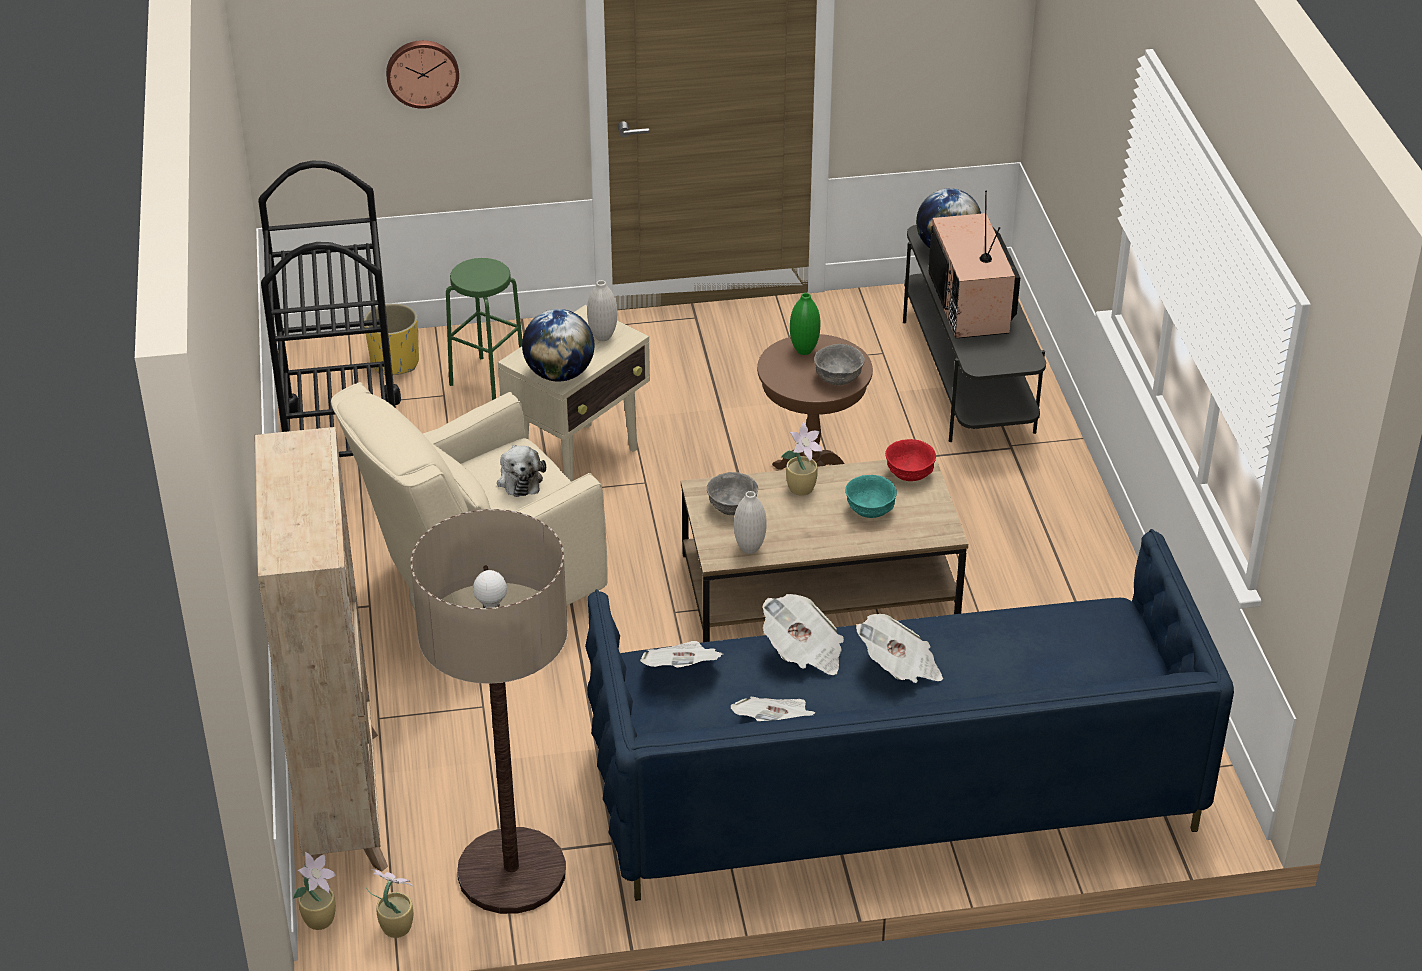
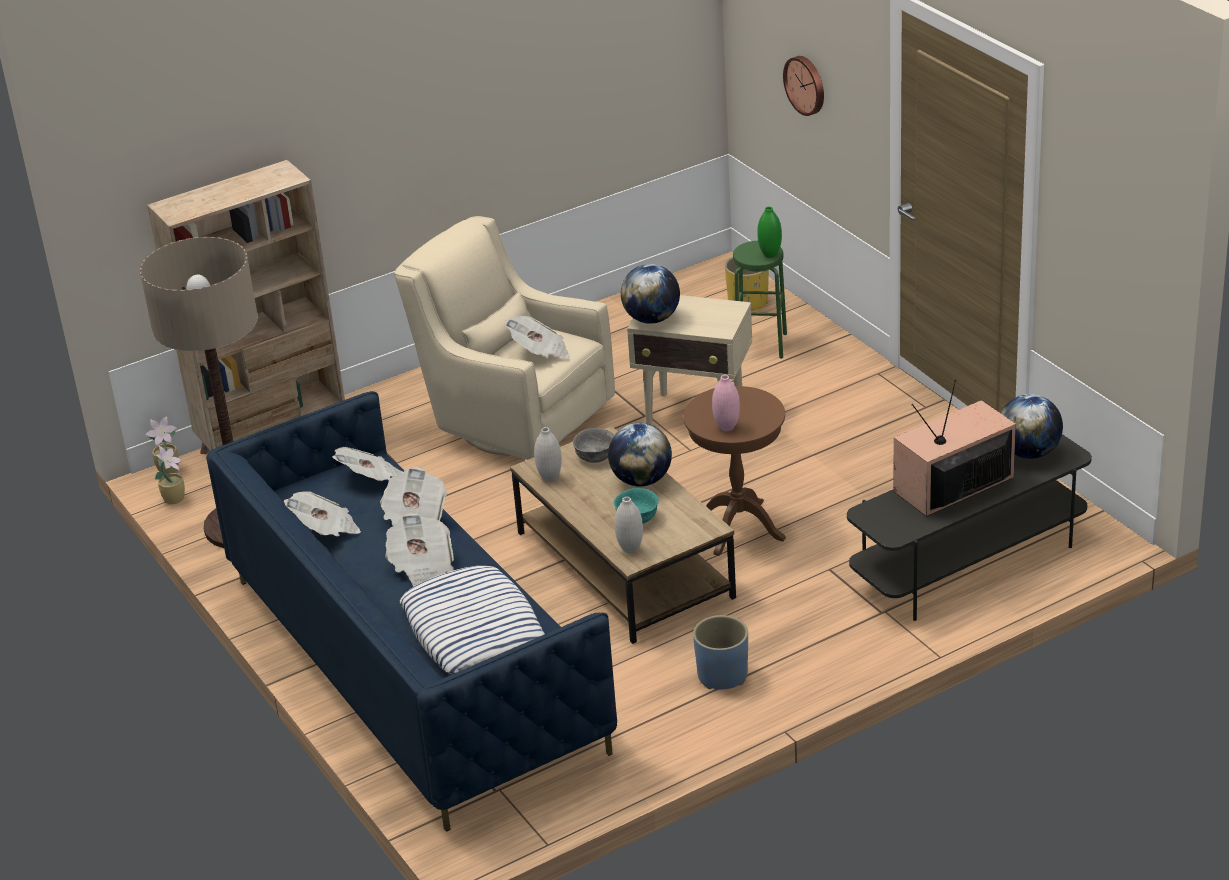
camera: 70 degrees right, 5 degrees down
(344, 448) = (632, 318): black cart -> none
(520, 479) = (540, 352): plush toy -> newspaper
(603, 337) = (713, 321): white vase -> white vase (630, 549)
(802, 488) = (641, 480): potted plant -> globe
(804, 350) = (751, 402): green vase -> green vase (770, 255)
(839, 378) = (727, 427): grey bowl -> pink vase
(910, 473) = (699, 524): red bowl -> none
(1039, 659) = (472, 630): none -> pillow
(1049, 573) = (722, 676): none -> blue planter

